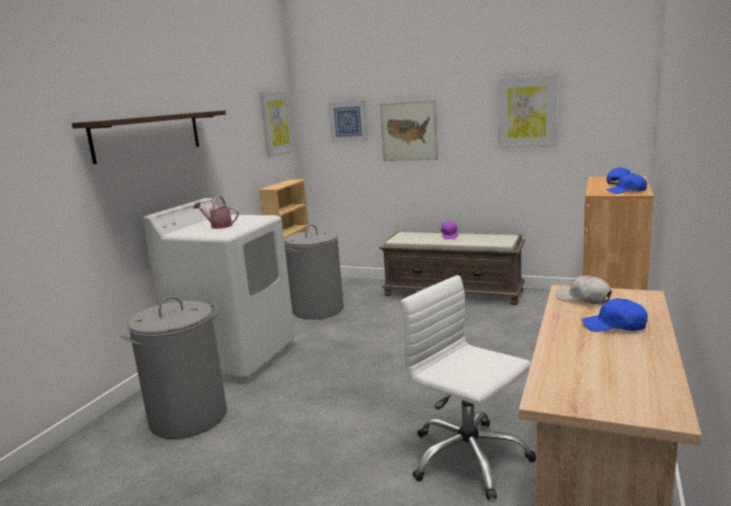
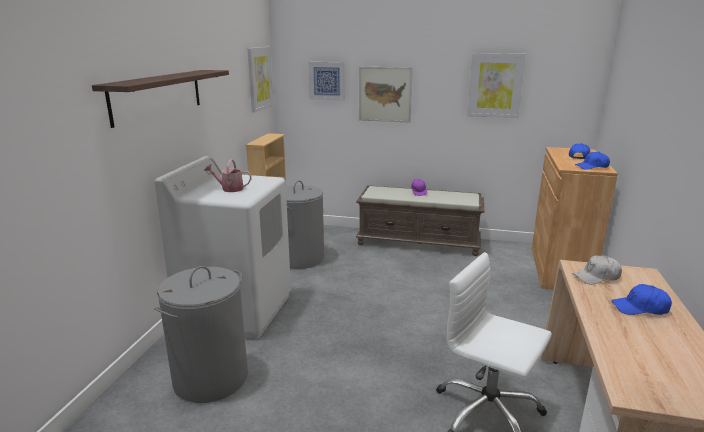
camera: 10 degrees left, 5 degrees up
(583, 299) = (597, 277): white cap -> white cap turned 45 degrees counterclockwise

